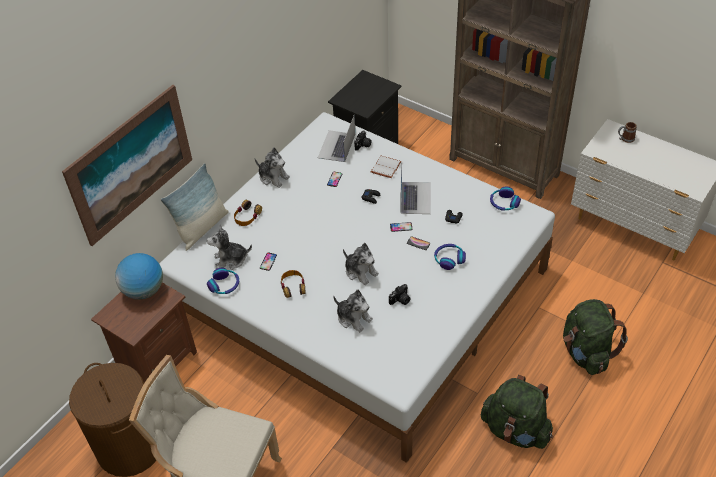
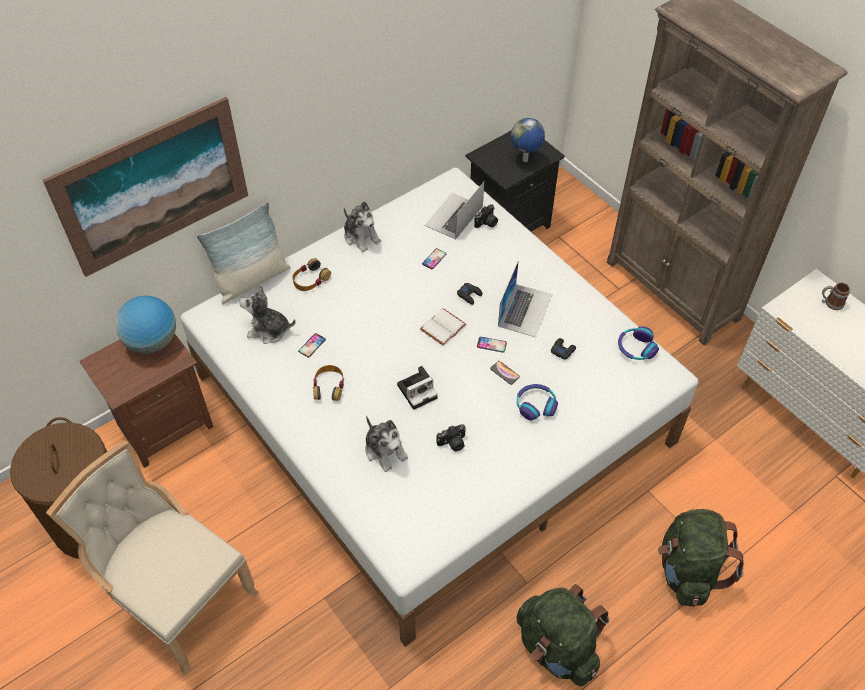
camera: 15 degrees right, 5 degrees up
(224, 285) = (248, 361): headphones -> none
(360, 271) = (418, 390): plush toy -> camera
(374, 95) = (525, 160): none -> globe
(385, 167) = (503, 259): white book -> white book (442, 326)

